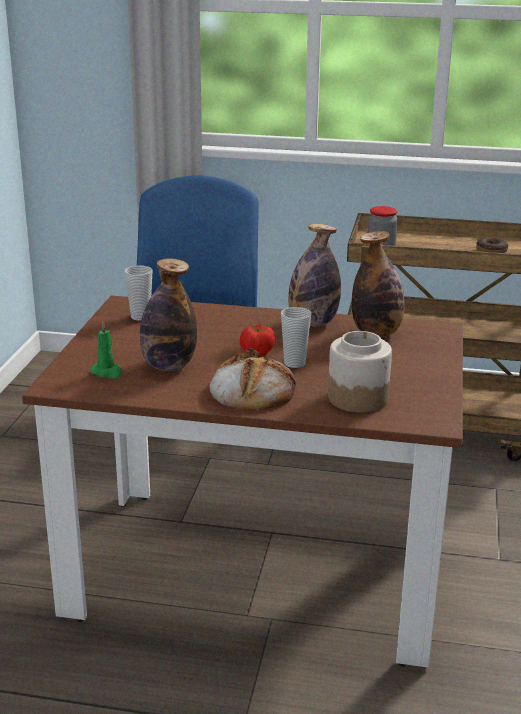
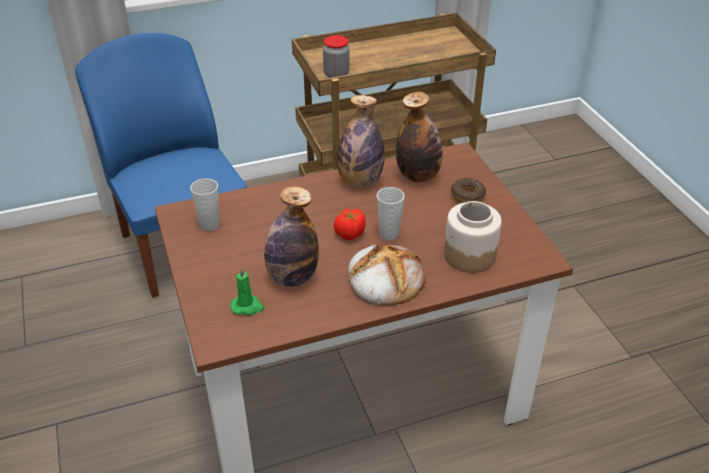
camera: 30 degrees left, 15 degrees up
(491, 251) = (420, 51): donut -> donut (467, 195)

